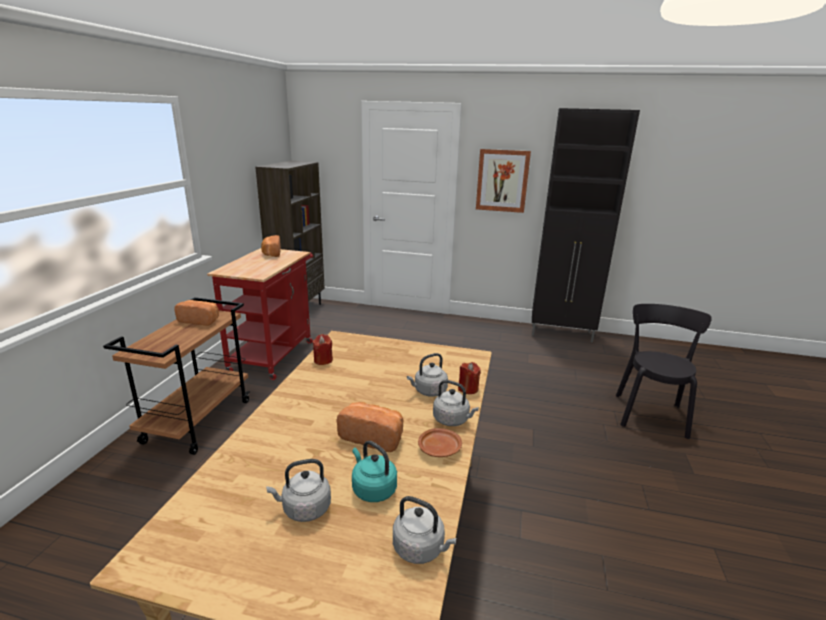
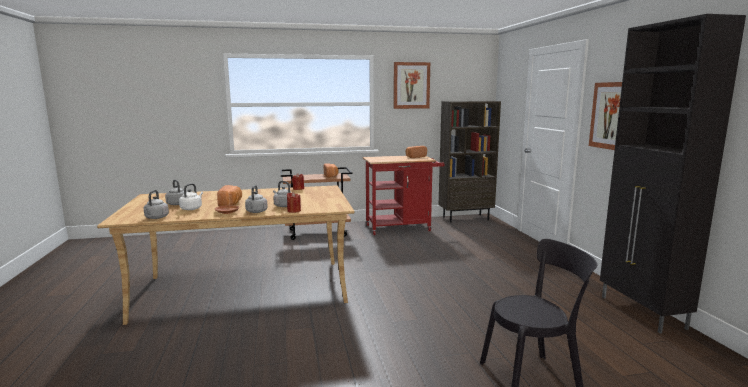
camera: 65 degrees right, 10 degrees down
(224, 146) = (411, 85): none -> picture
(372, 489) = (192, 208): turquoise kettle -> white kettle

